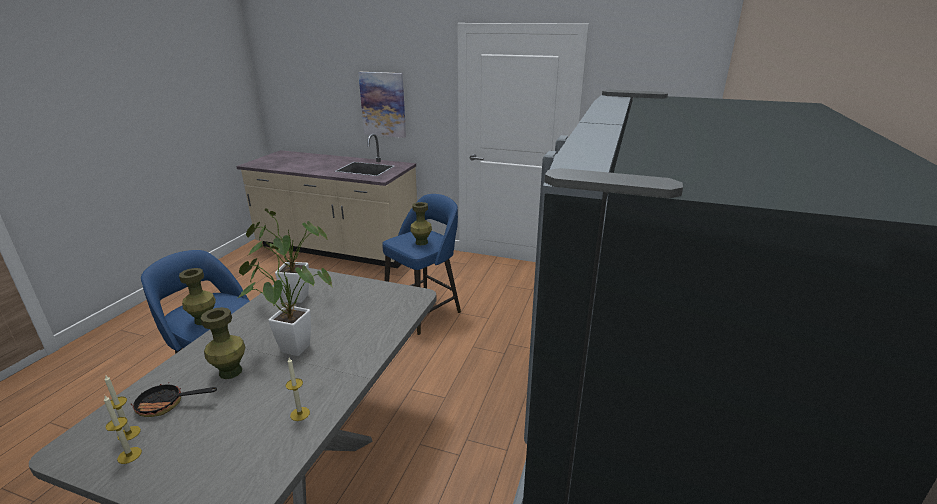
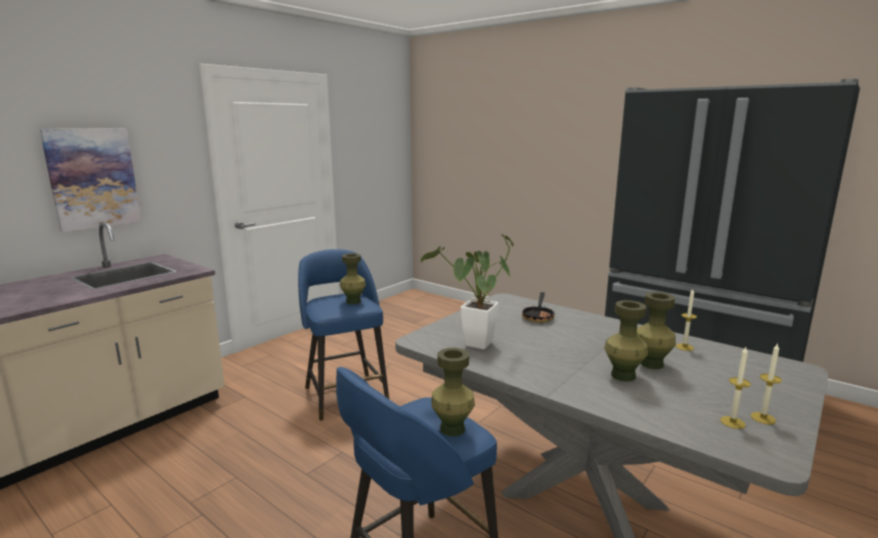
camera: 70 degrees left, 10 degrees down
(167, 405) = (682, 405): frying pan -> frying pan (538, 316)
(255, 389) = (651, 364): none -> green vase
(290, 347) = (582, 349): potted plant -> none

